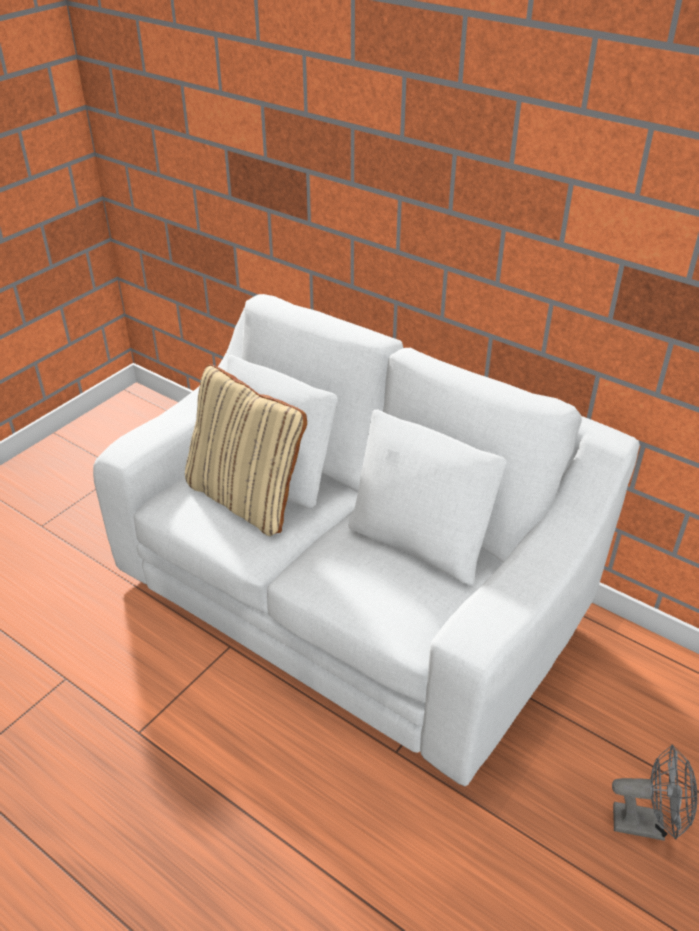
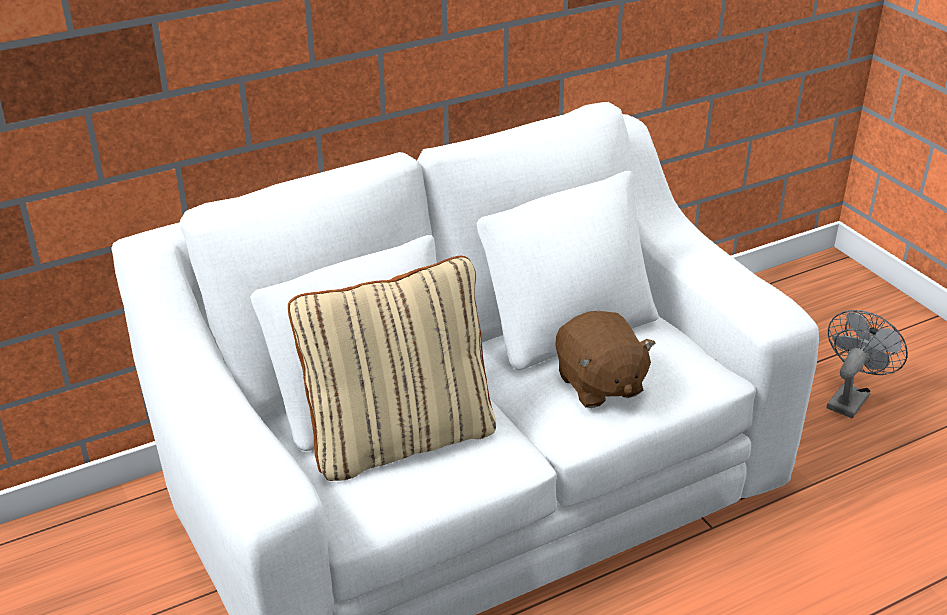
camera: 65 degrees left, 5 degrees down
(350, 571) = (599, 385): none -> brown plush toy

